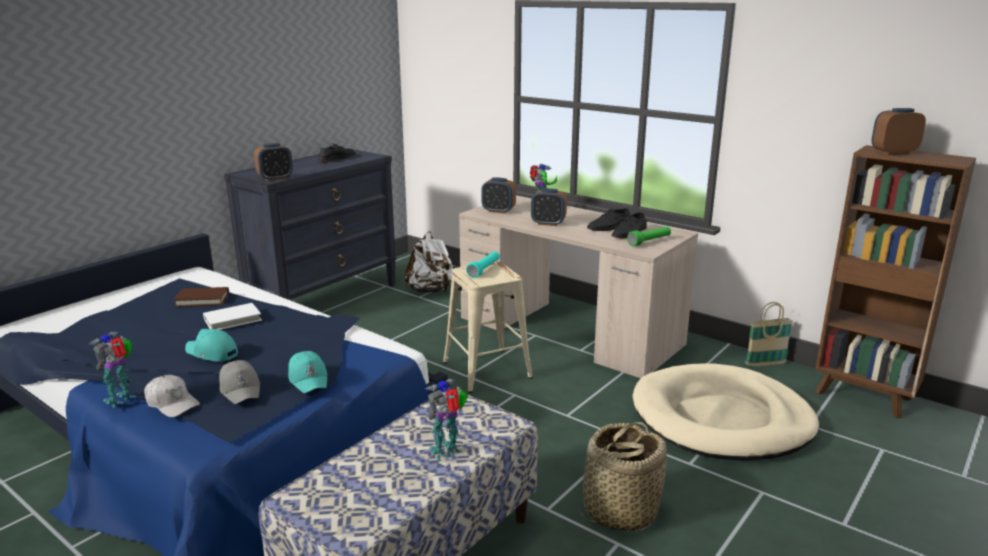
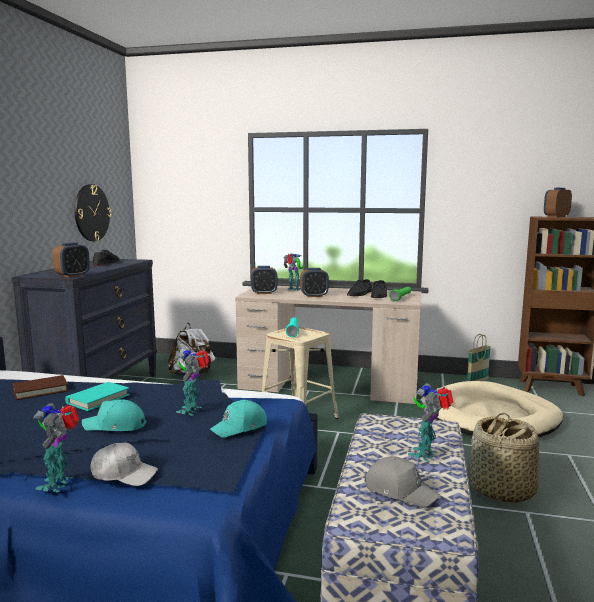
camera: 25 degrees left, 10 degrees down
(232, 320) = (98, 399): white book -> turquoise book
(241, 389) = (185, 447): grey cap -> grey cap (400, 490)
(291, 350) = (192, 410): none -> toy robot
(309, 379) = (240, 427): turquoise cap -> turquoise cap turned 105 degrees clockwise
(334, 97) = (91, 213): none -> wall clock

